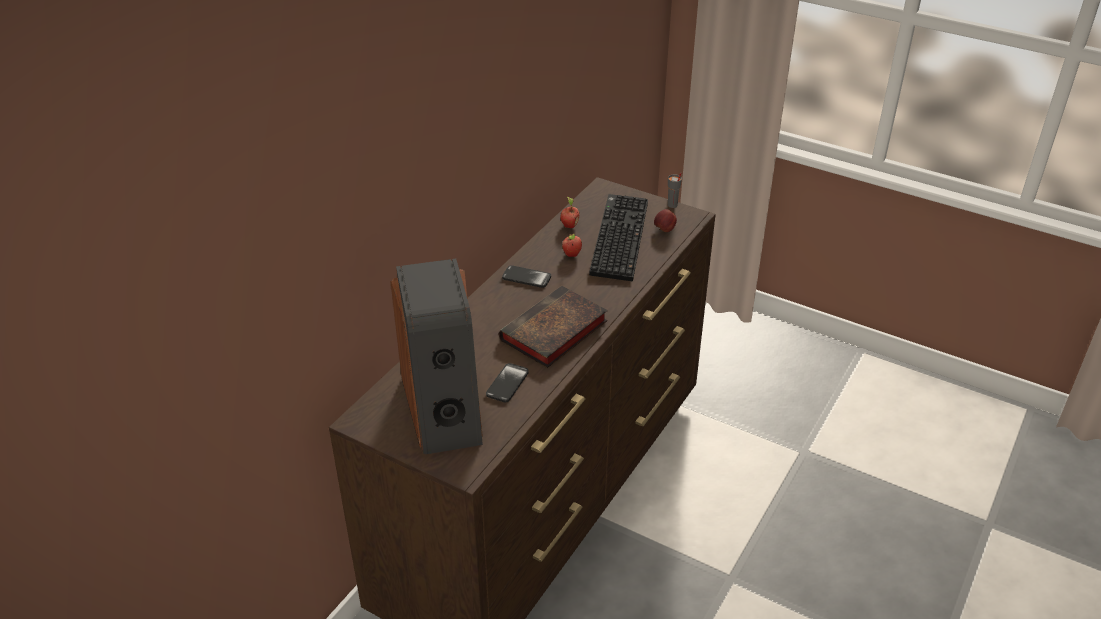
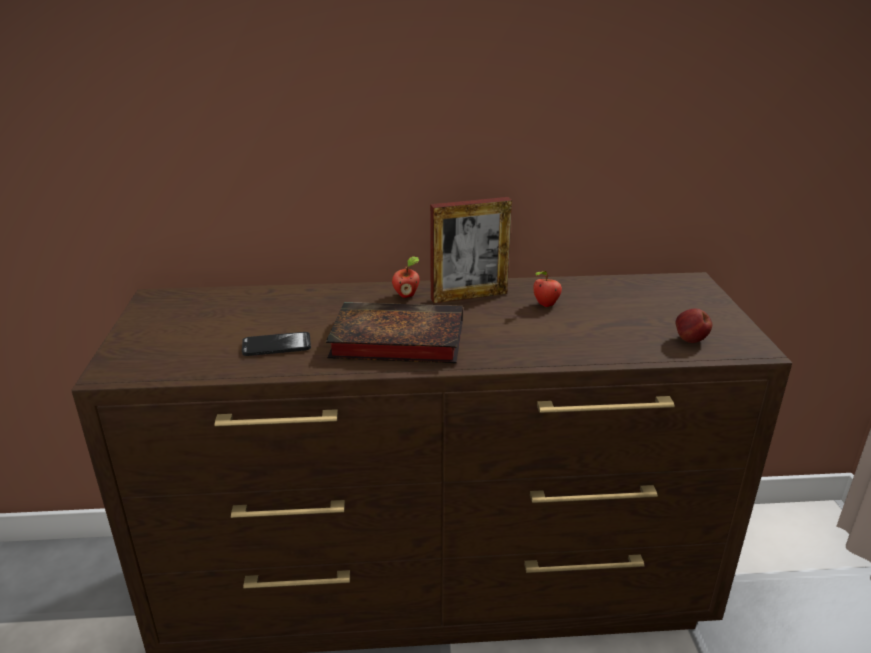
camera: 55 degrees right, 10 degrees down
(444, 409) = (205, 328): speaker -> none
(526, 277) = (469, 296): phone -> picture frame
(569, 225) = (593, 286): apple -> apple (406, 295)
(617, 237) = (622, 317): keyboard -> none
(672, 205) = (747, 328): grey cup -> none

